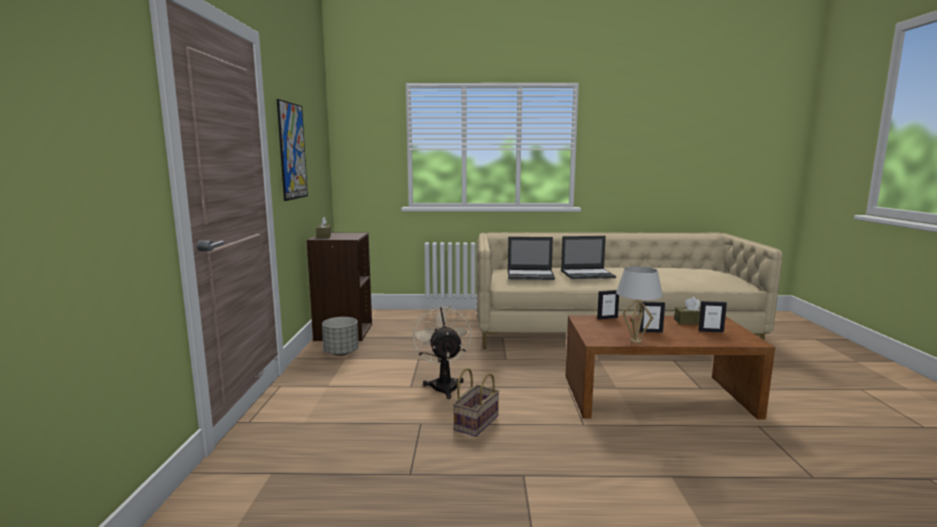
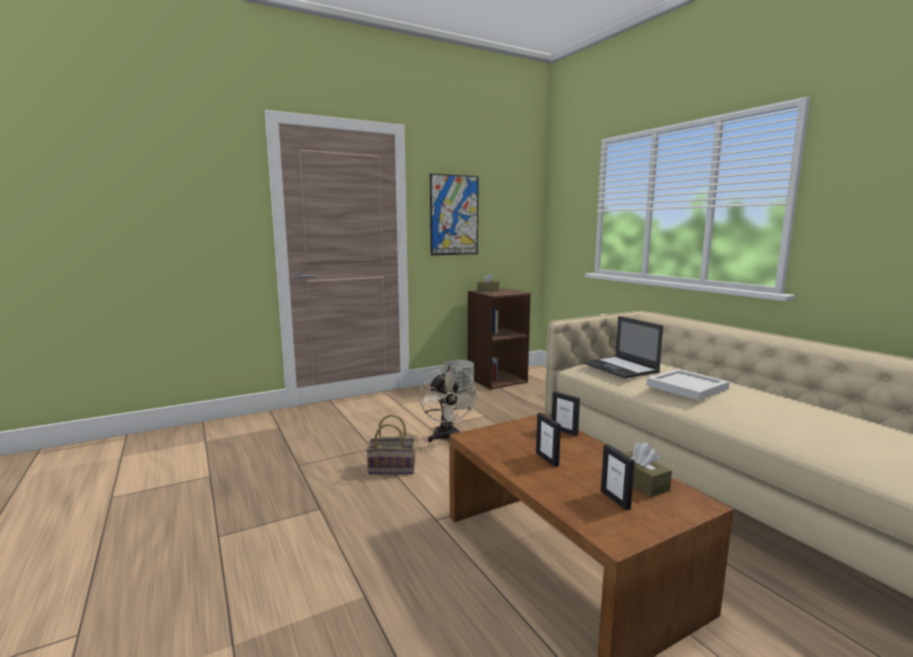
camera: 60 degrees right, 0 degrees up
(443, 385) = (447, 438): beige fan -> beige fan turned 120 degrees clockwise
(588, 274) = (688, 387): laptop -> white tray
(635, 341) = (497, 455): white table lamp -> none

